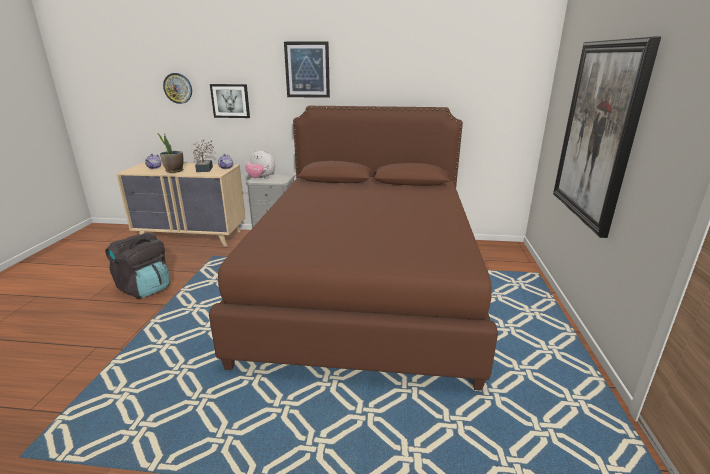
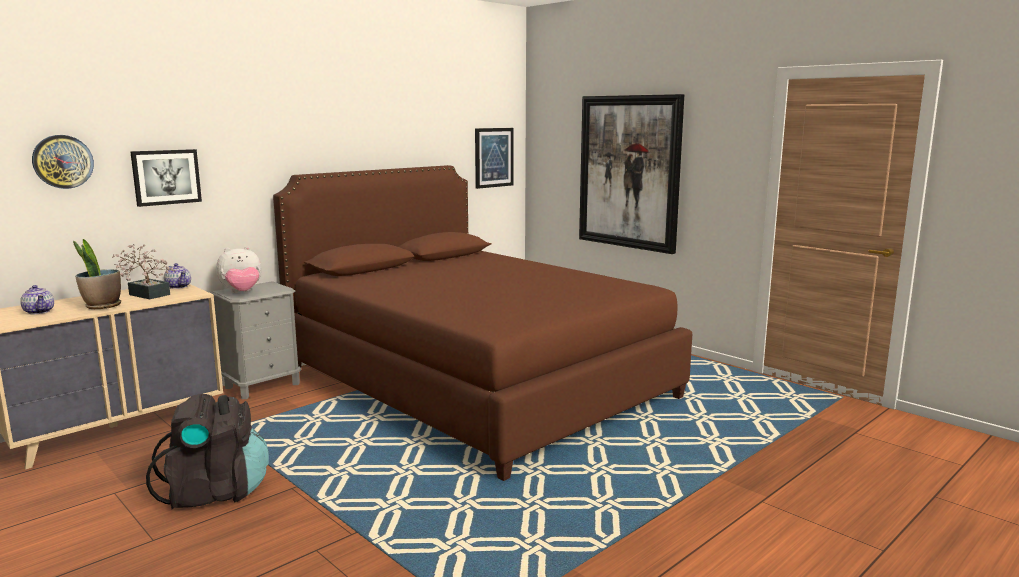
camera: 50 degrees left, 10 degrees down
(307, 70) = (286, 126): picture -> picture (493, 157)

